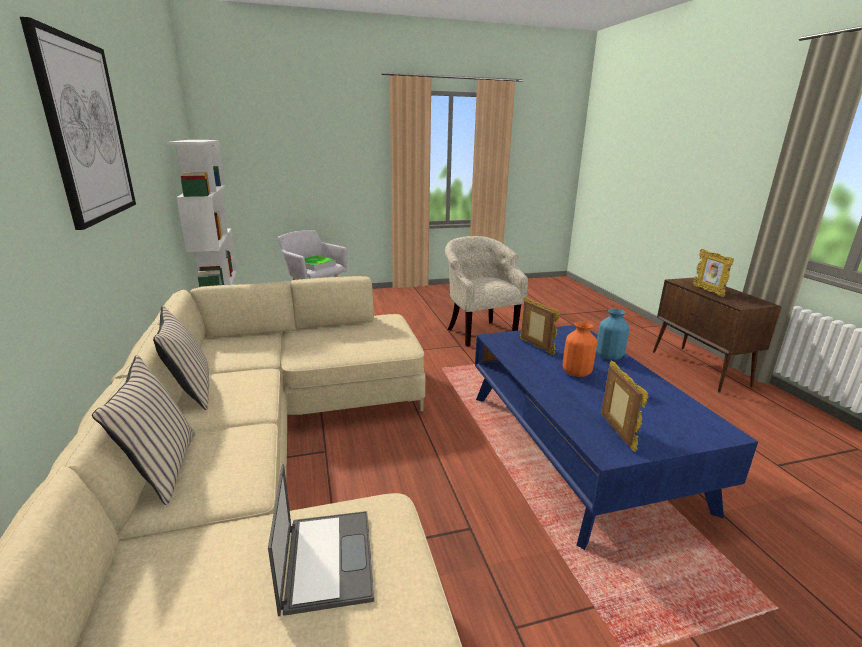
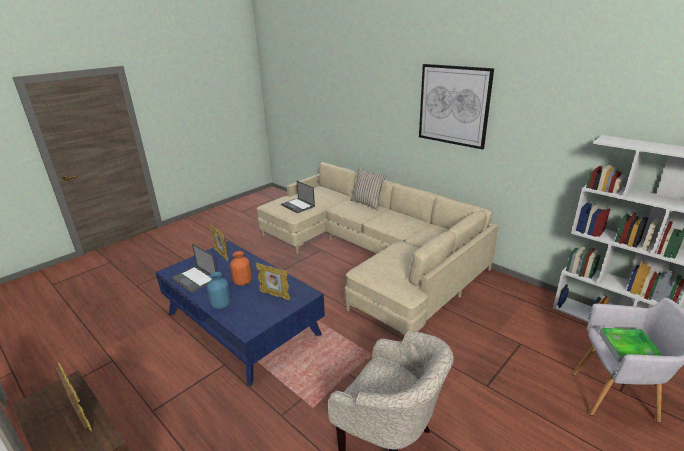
camera: 150 degrees right, 5 degrees up
(191, 391) = (409, 217): beige pillow -> none
(660, 400) = (195, 279): none -> laptop

